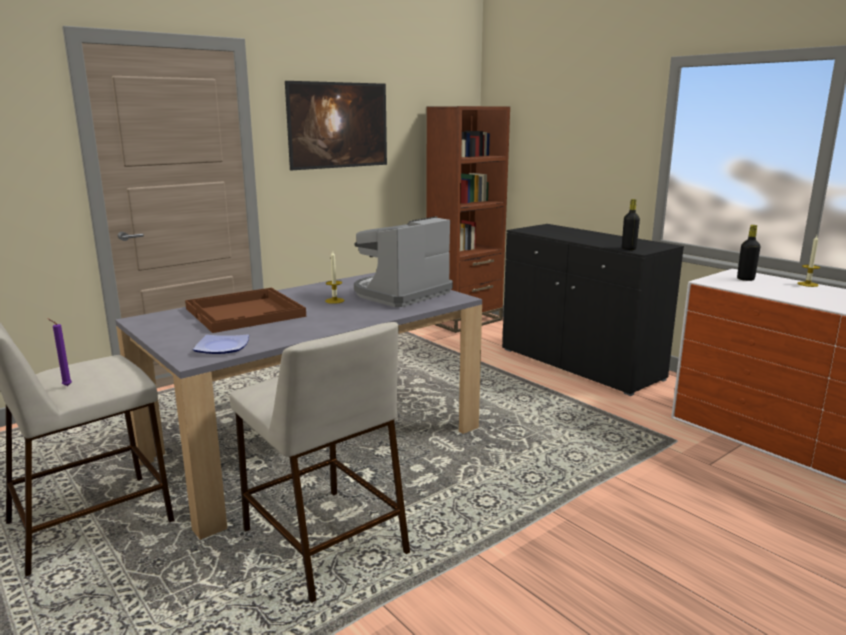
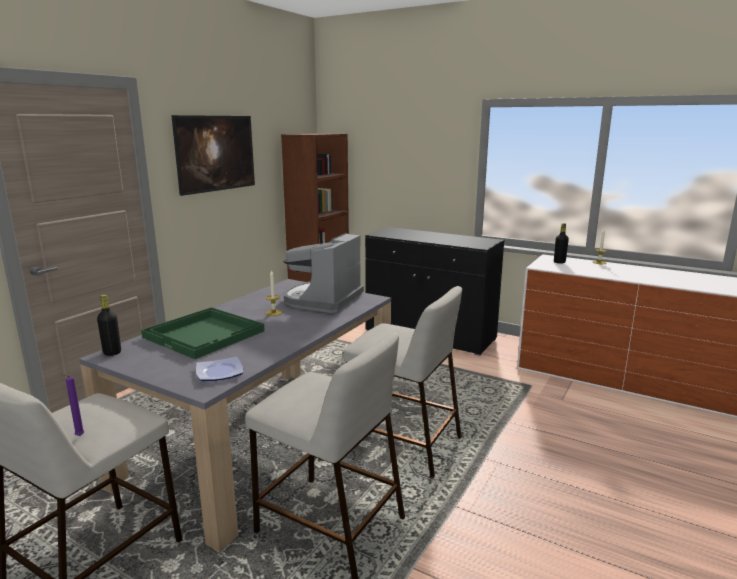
camera: 20 degrees left, 0 degrees up
(246, 312) = (205, 334): brown tray -> green tray
(461, 475) = (402, 443): none -> beige stool
(628, 249) = (471, 245): black bottle -> black bottle (112, 352)

